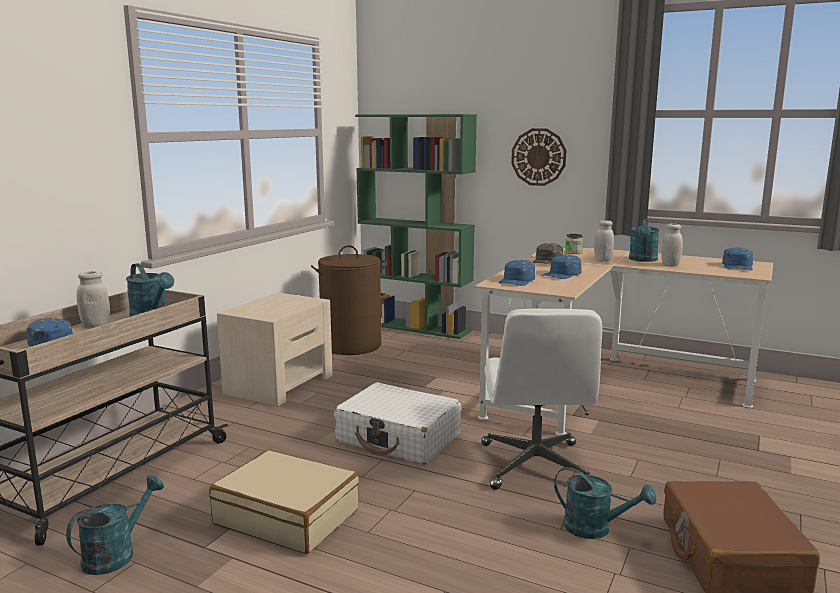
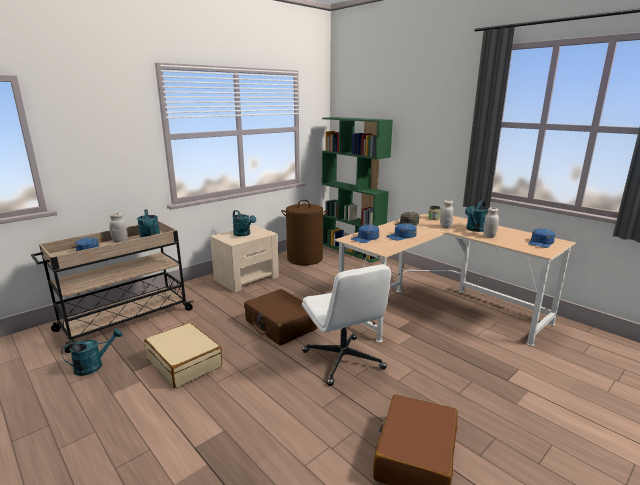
camera: 20 degrees right, 5 degrees up
(399, 438) = (281, 325): white suitcase -> brown suitcase
(536, 466) = (343, 360): white office chair -> white office chair turned 45 degrees counterclockwise
(538, 157) = (428, 150): wall clock -> none
(596, 529) = (343, 413): turquoise watering can -> turquoise watering can (244, 234)

